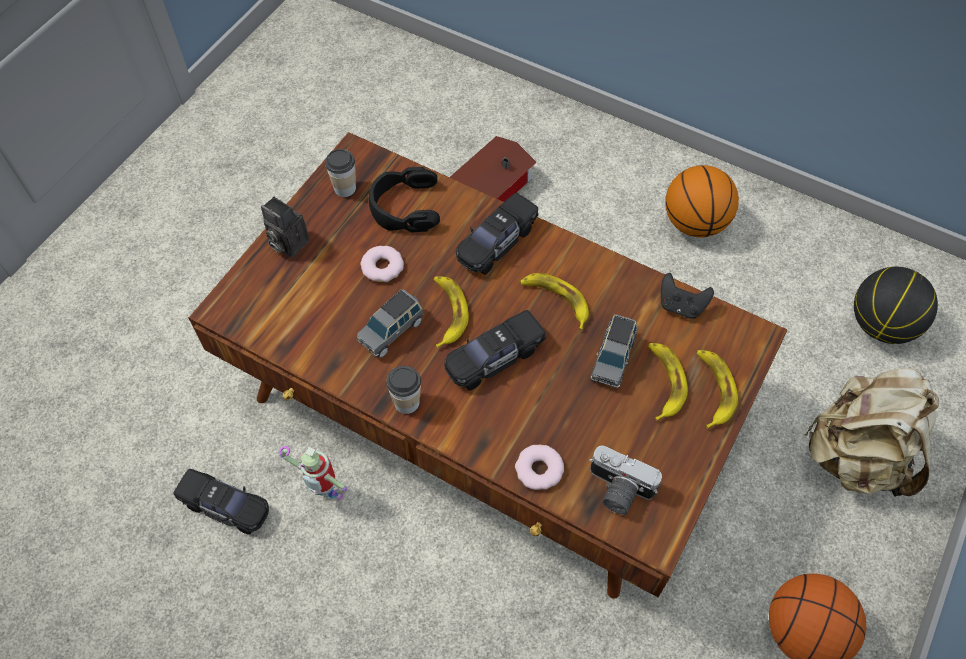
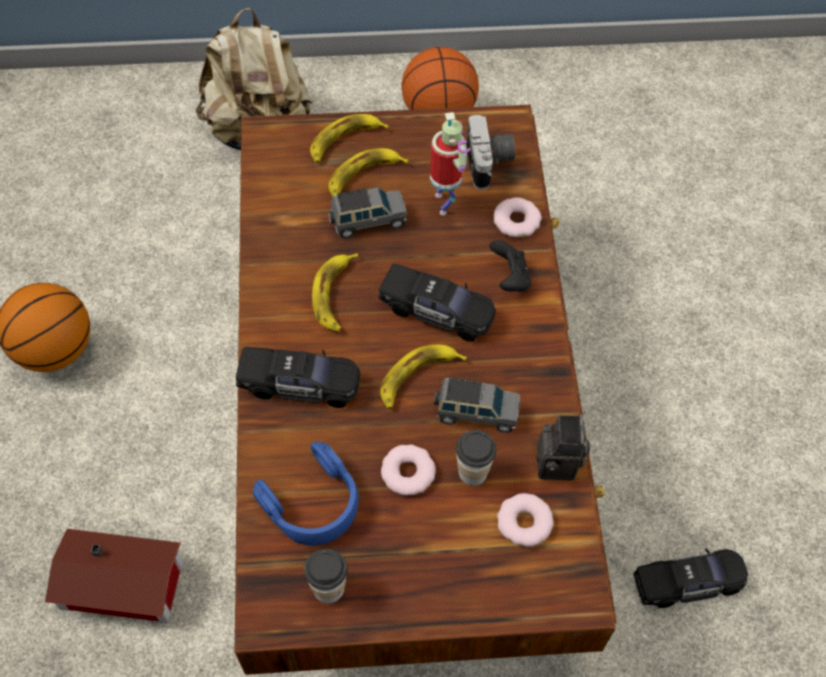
camera: 125 degrees left, 0 degrees up
(226, 506) = (687, 583): black toy car -> black toy car turned 90 degrees clockwise
(287, 243) = (449, 595): camera -> camera (559, 465)
(293, 310) = (524, 522): none -> donut
(326, 495) = (604, 499): toy robot -> toy robot (445, 203)
(404, 207) = (313, 503): black headphones -> blue headphones
(407, 402) = (538, 352): cup -> cup (472, 472)
(681, 306) = (270, 197): black game controller -> black game controller (510, 278)
(880, 325) = (103, 157): basketball -> none

